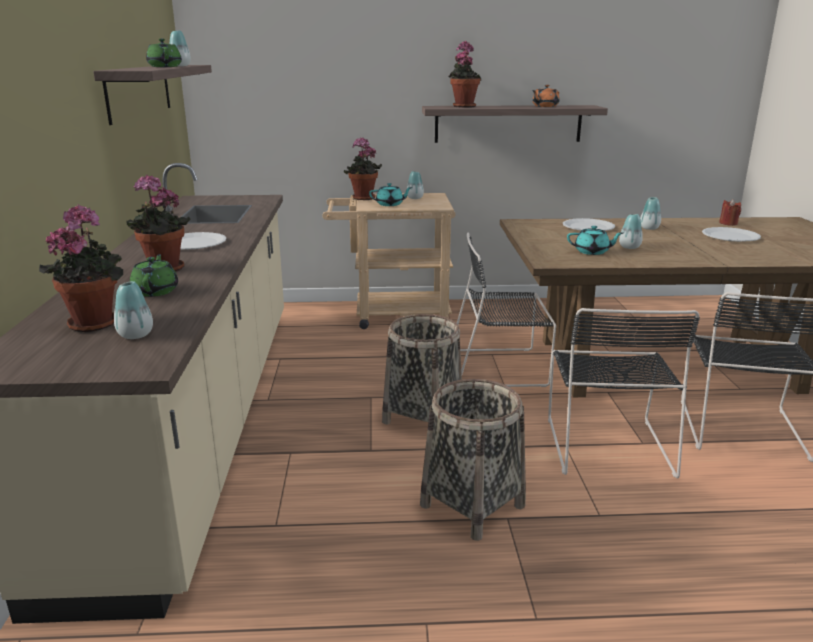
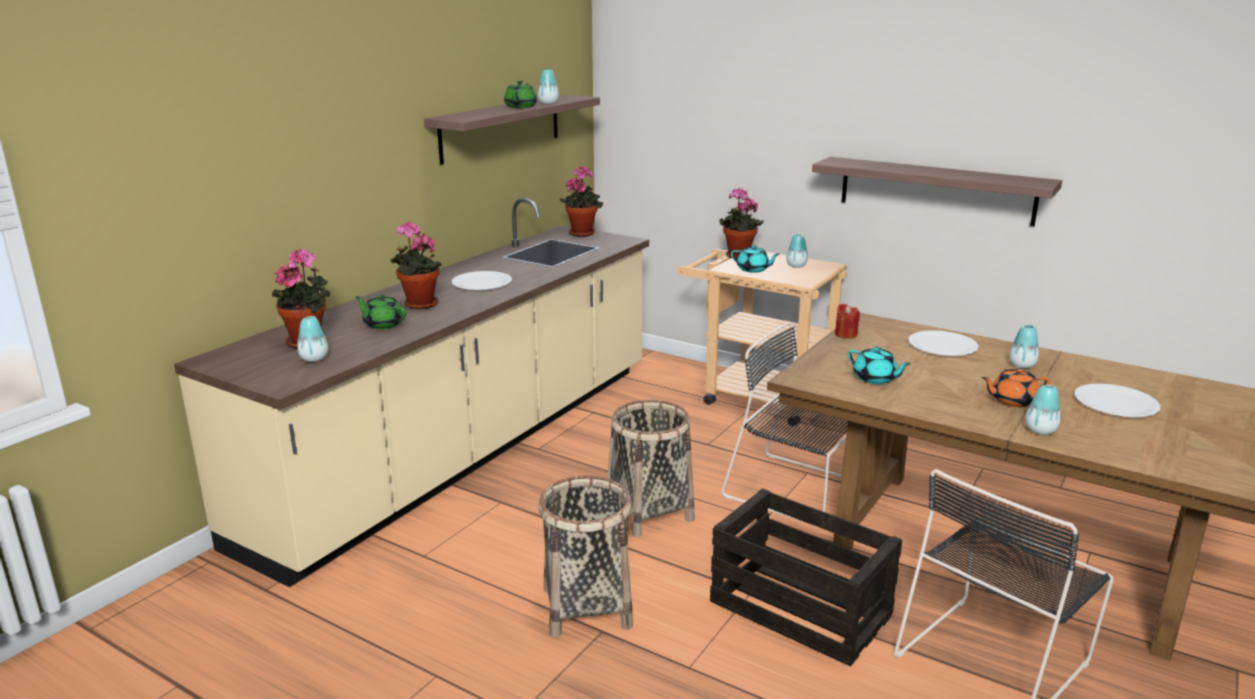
camera: 35 degrees right, 0 degrees up
(156, 291) = (383, 324): green teapot -> green teapot turned 90 degrees counterclockwise
(463, 106) = (871, 164): potted plant -> potted plant (582, 233)
(544, 106) = (974, 176): orange teapot -> orange teapot (1012, 401)
(607, 443) = (798, 608): black chair -> crate
(629, 247) = (935, 384): vase -> vase (1040, 430)
(728, 223) = (1162, 384): red candle -> red candle (845, 334)

